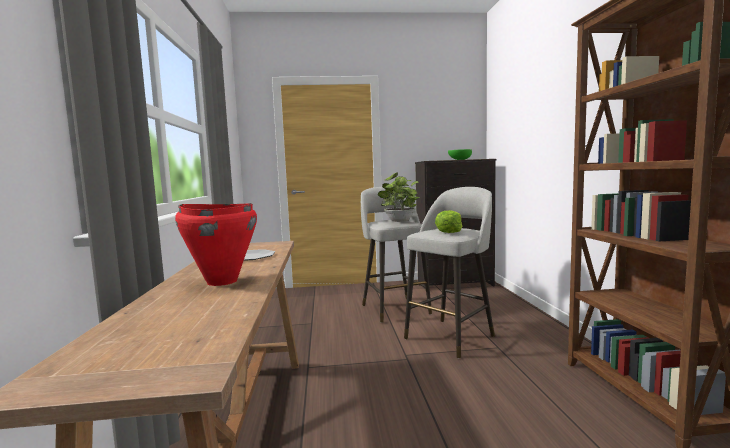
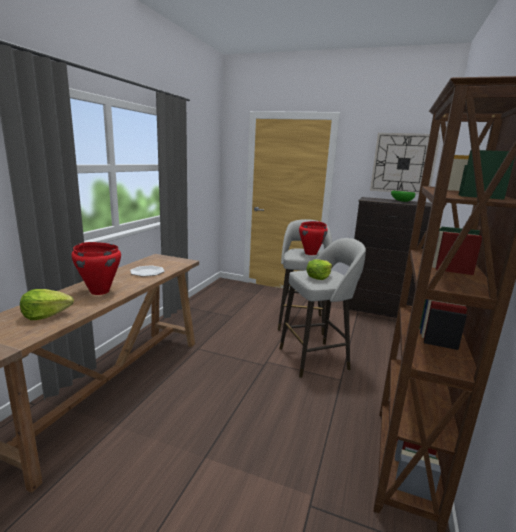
camera: 25 degrees right, 10 degrees up
(187, 318) = (46, 315): none -> lettuce
(399, 221) = (311, 253): potted plant -> red cooking pot
(448, 124) = (403, 163): none -> wall clock

